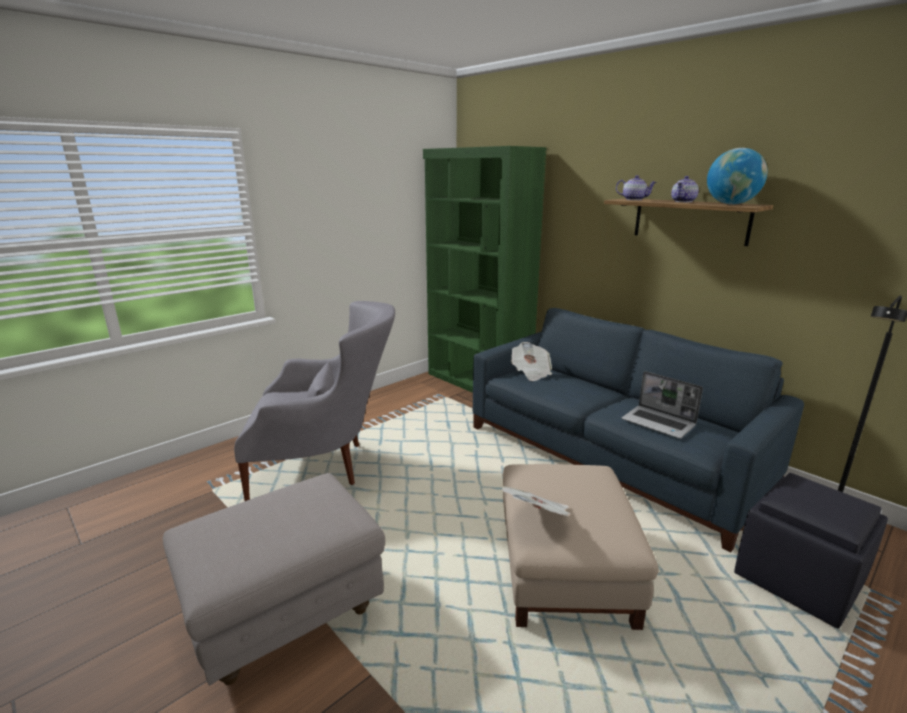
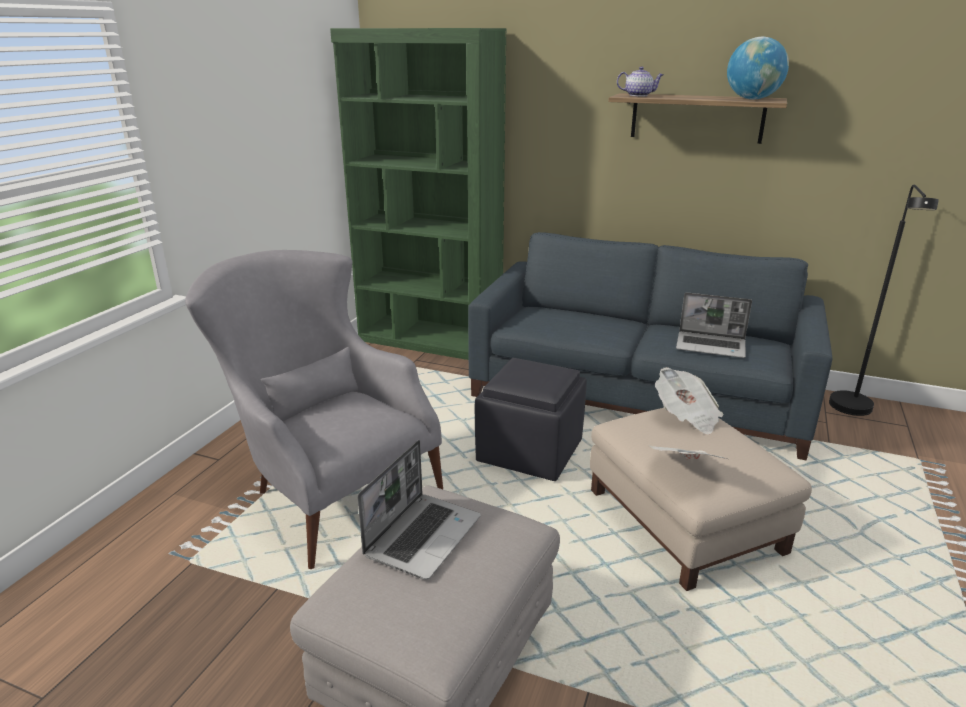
camera: 25 degrees left, 5 degrees up
(283, 504) = (423, 535): none -> laptop
(326, 466) = (327, 487): grey armchair -> grey armchair turned 105 degrees counterclockwise
(531, 372) = (536, 315): newspaper -> newspaper (687, 416)
(683, 201) = (697, 97): teapot -> none
(799, 580) = (869, 468): black ottoman -> black ottoman (530, 452)

